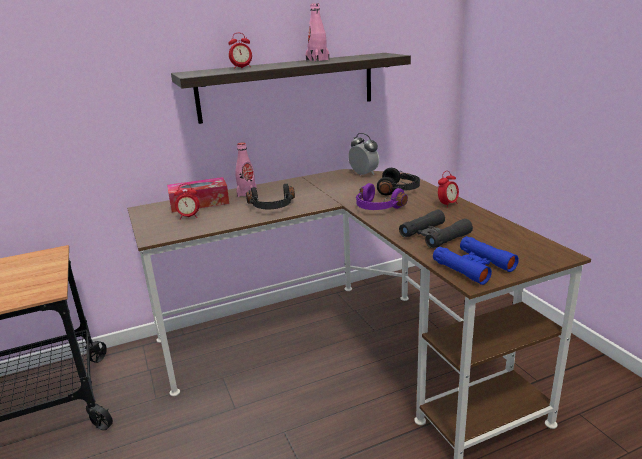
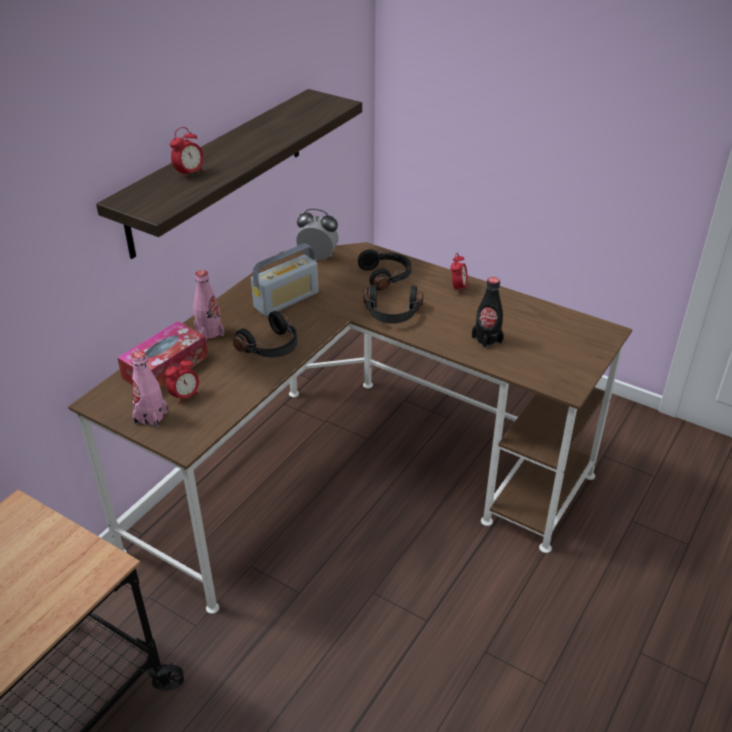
camera: 35 degrees left, 15 degrees up
(314, 189) = (286, 300): none -> radio
(317, 60) = (259, 131): pink bottle -> pink bottle (151, 417)
(377, 208) = (392, 314): purple headphones -> black headphones
(434, 235) = (487, 340): black binoculars -> black bottle
(473, 266) = (554, 370): blue binoculars -> none

